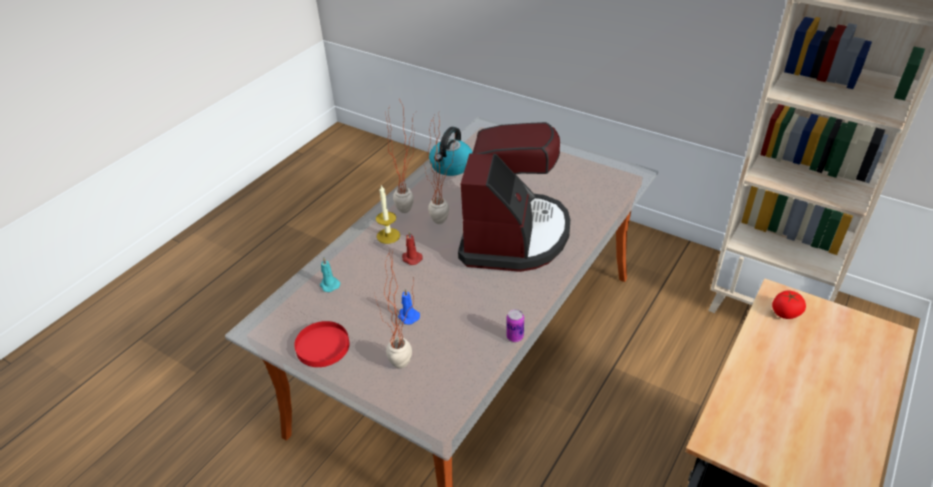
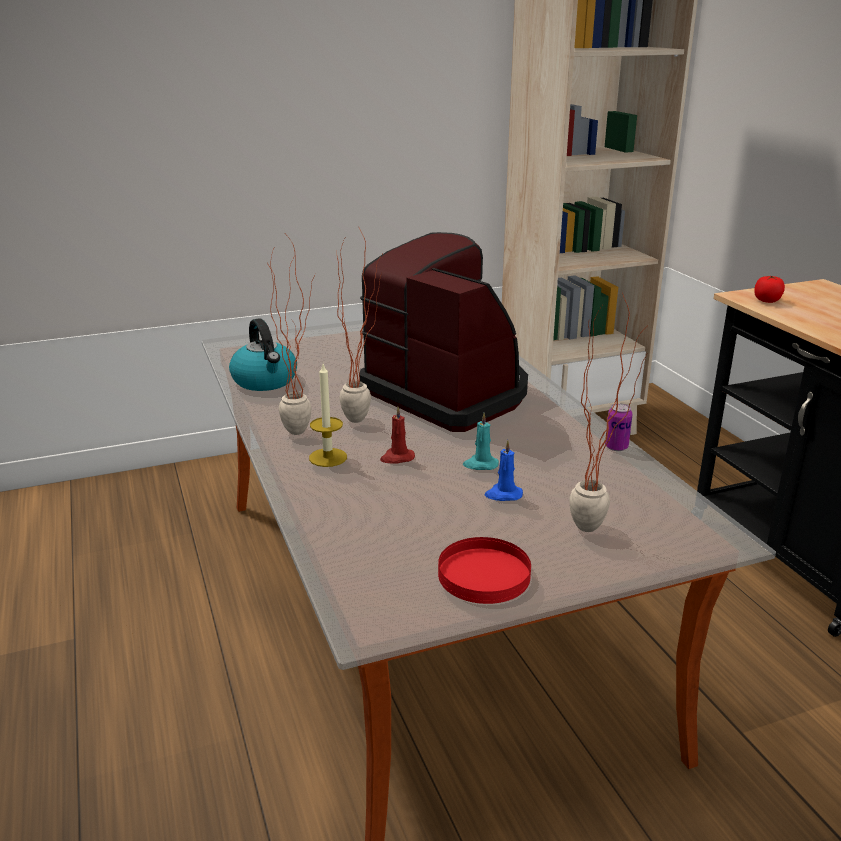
camera: 55 degrees left, 15 degrees down
(329, 284) = (360, 529): turquoise candle -> turquoise candle (480, 464)

